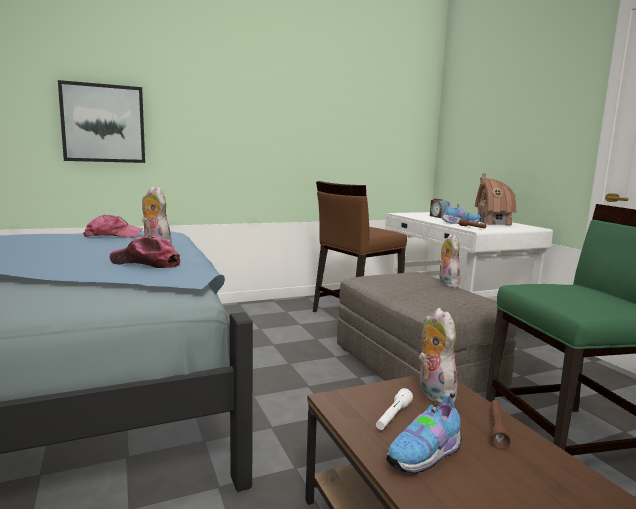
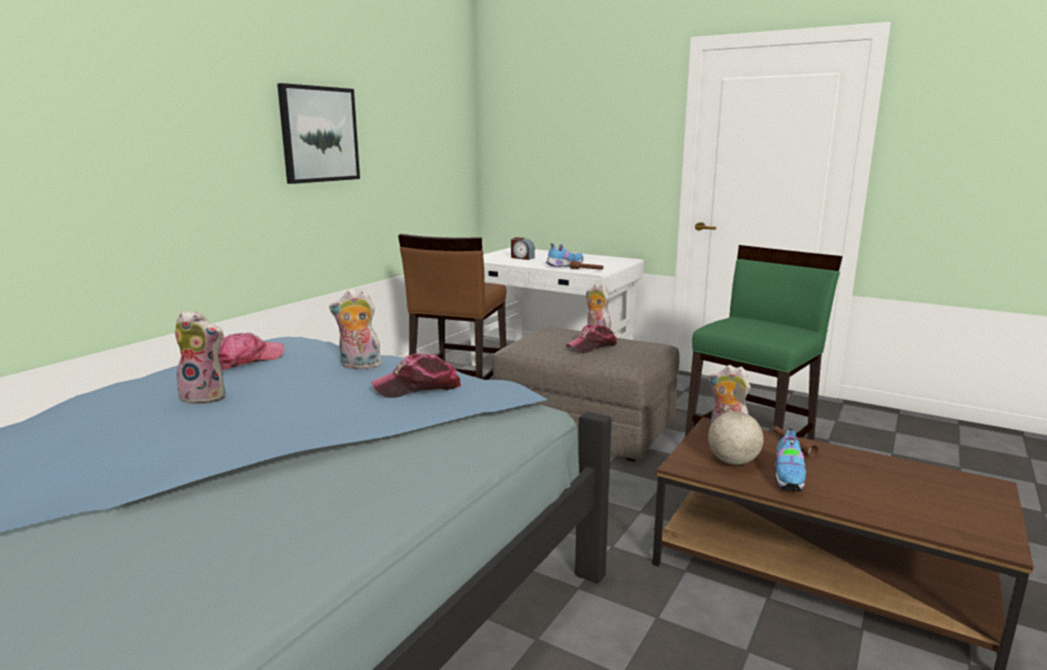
camera: 35 degrees left, 5 degrees up
(45, 244) = (206, 397): none -> plush toy
(103, 123) = (94, 185): picture -> picture (319, 134)
(393, 417) = (732, 462): white flashlight -> globe
(422, 290) = (592, 346): none -> cap
(493, 223) = (586, 259): toy house -> none

